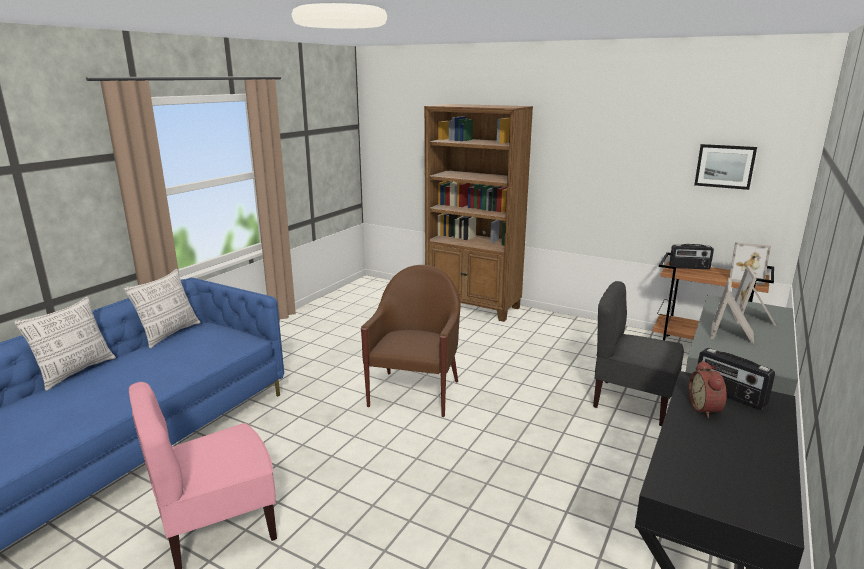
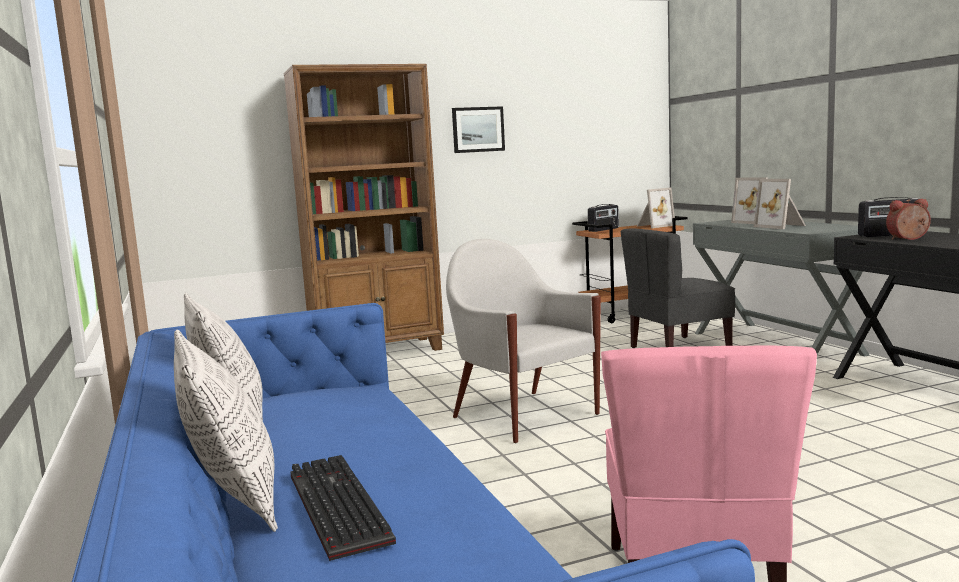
camera: 50 degrees left, 10 degrees down
(68, 392) = (333, 507): none -> keyboard
(415, 392) = (523, 415): brown armchair -> white armchair
(706, 409) = (908, 239): alarm clock -> alarm clock turned 135 degrees clockwise
(724, 166) = (604, 124): picture -> picture (478, 129)

